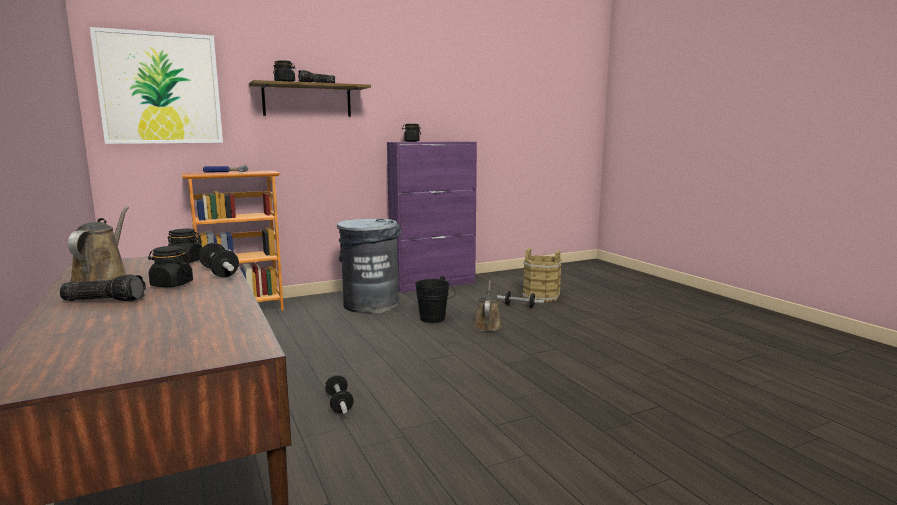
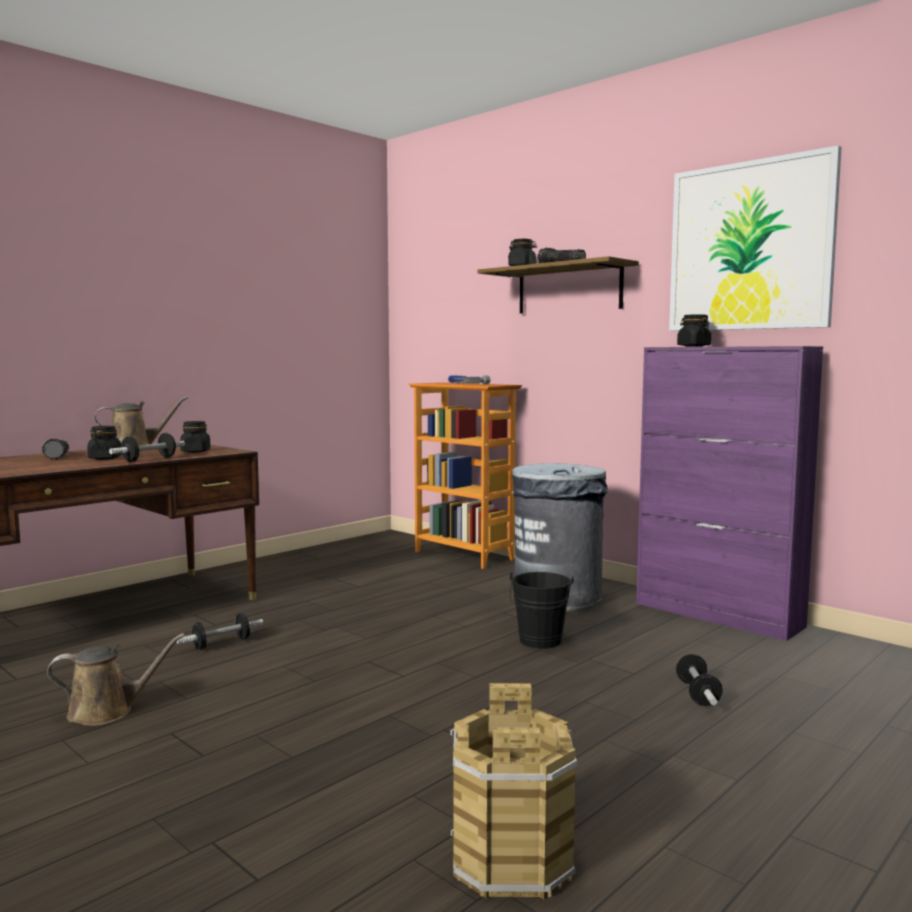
camera: 70 degrees right, 5 degrees down
(160, 88) = (437, 289): picture -> picture (750, 246)
(487, 325) = (552, 680): brown watering can -> brown watering can (107, 712)
(541, 296) = (798, 707): brown bucket -> brown bucket (510, 859)

